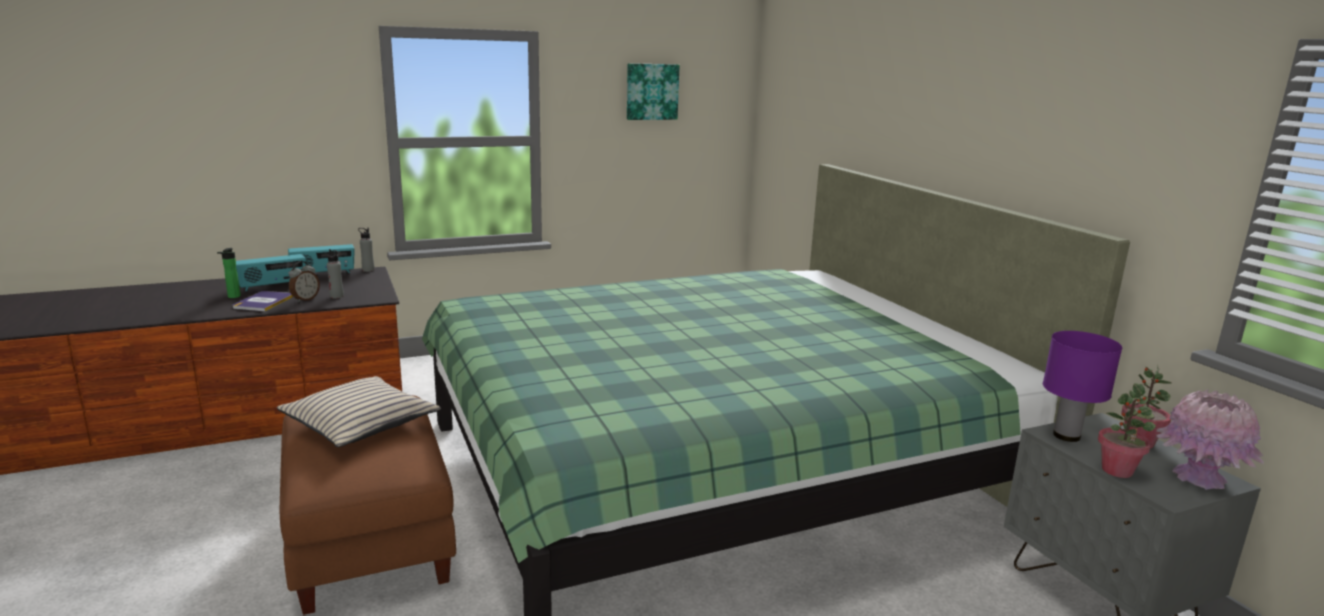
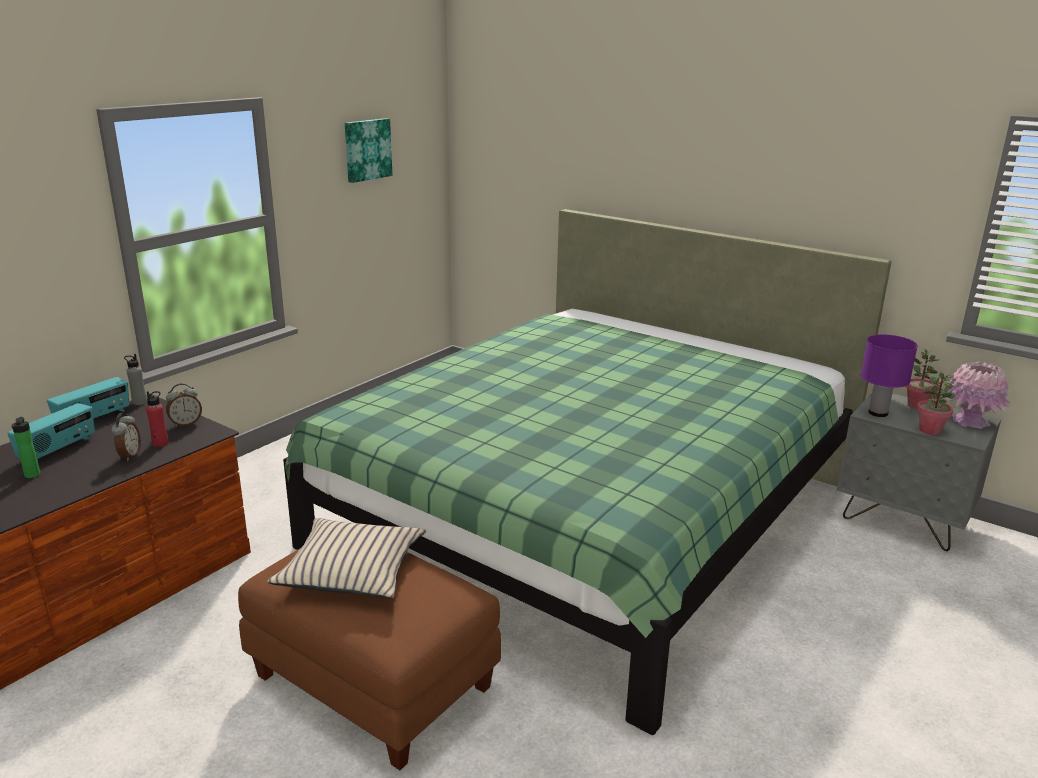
camera: 30 degrees left, 5 degrees up
(263, 302) = (84, 472): book -> none
(337, 296) = (160, 443): grey bottle -> red bottle
(373, 288) = (186, 423): none -> alarm clock

